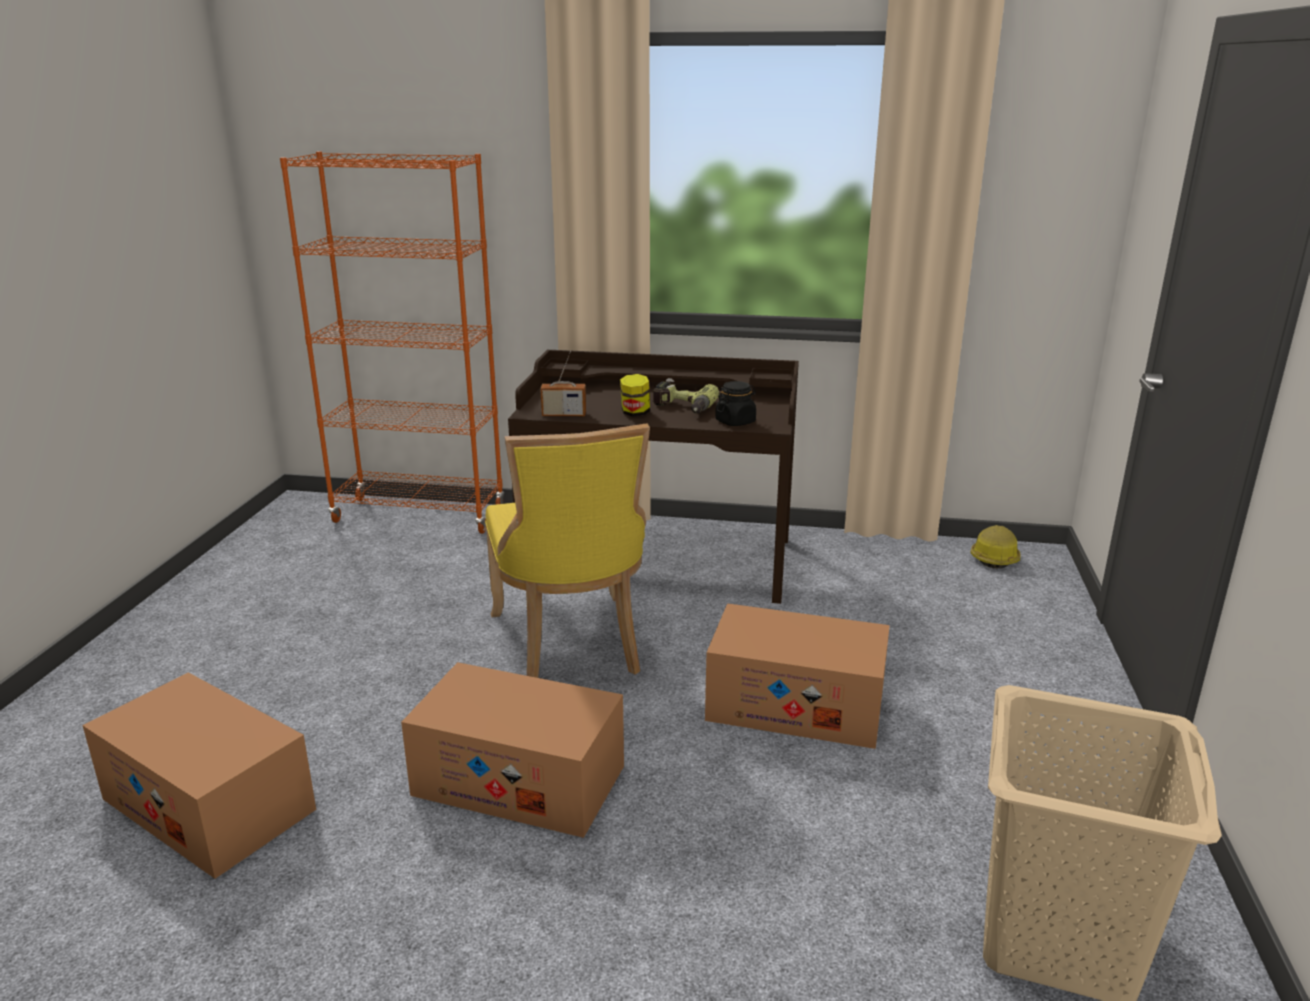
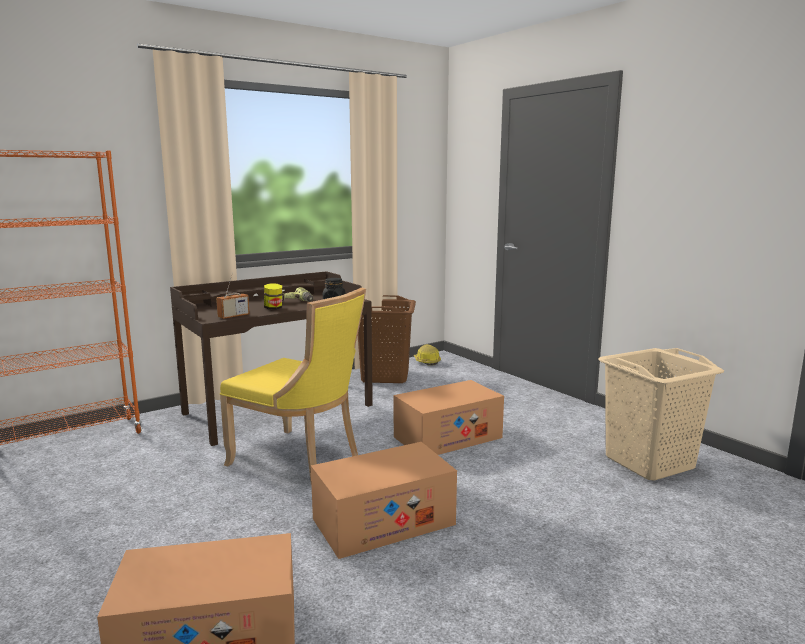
camera: 45 degrees left, 10 degrees down
(881, 560) = (385, 376): none -> brown laundry basket

